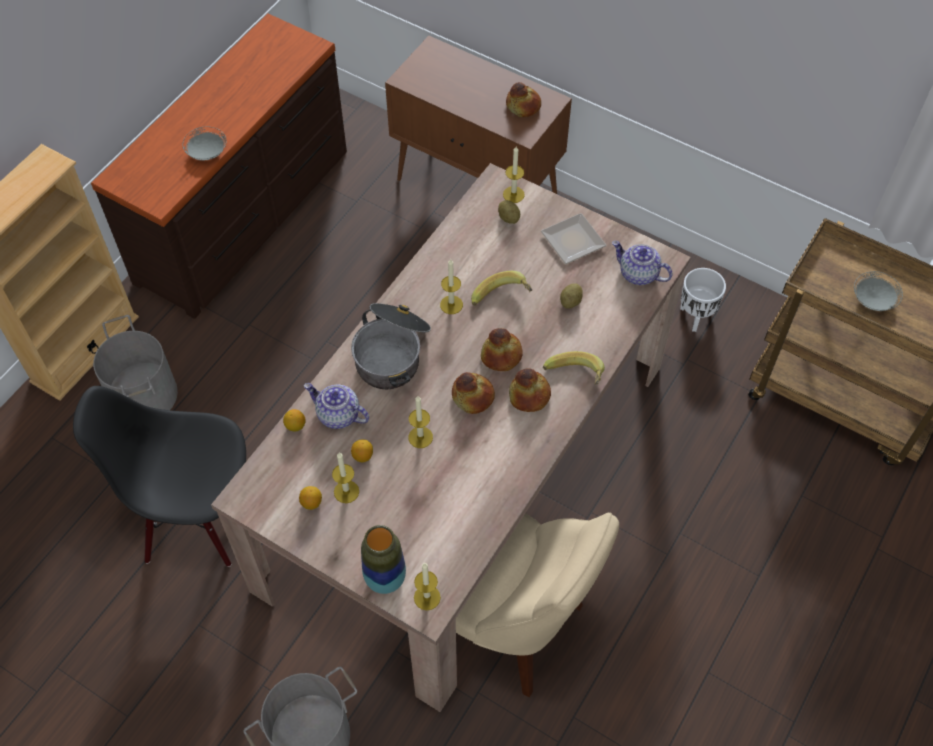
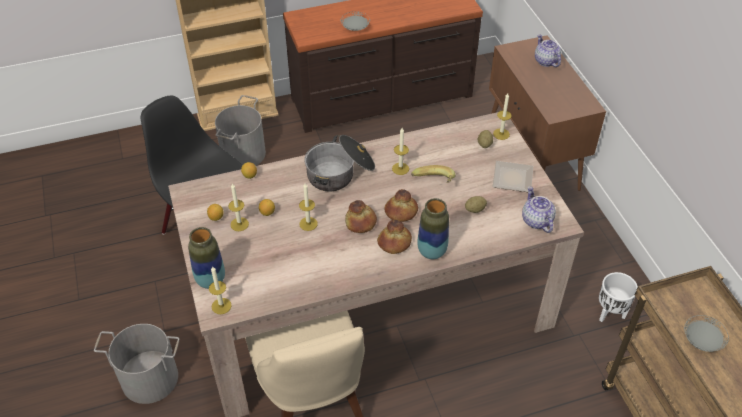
camera: 40 degrees right, 10 degrees down
(337, 415) = (277, 184): teapot -> teapot (545, 61)
(523, 105) = (569, 99): bread -> none
(574, 379) = (432, 251): banana -> vase

